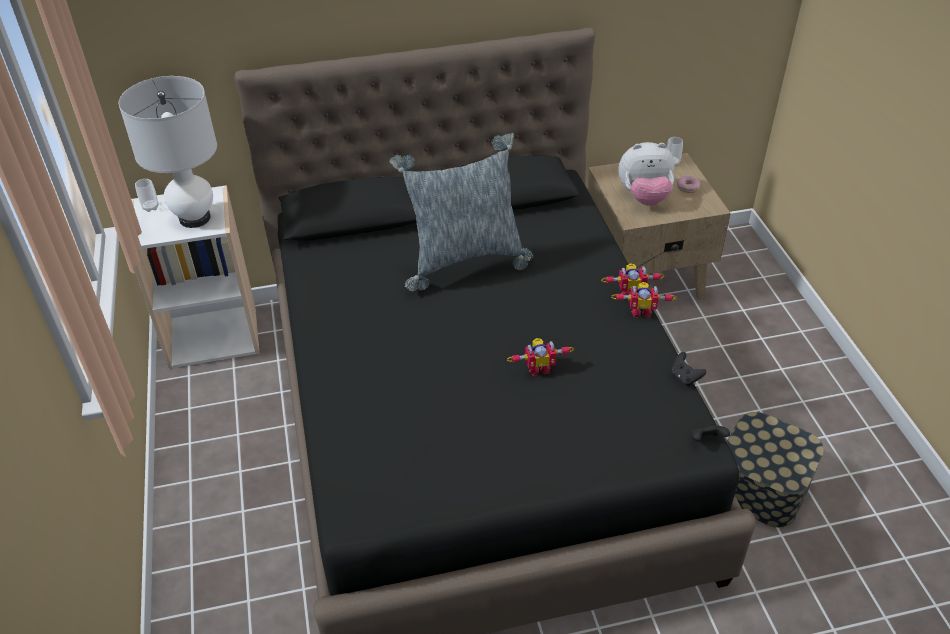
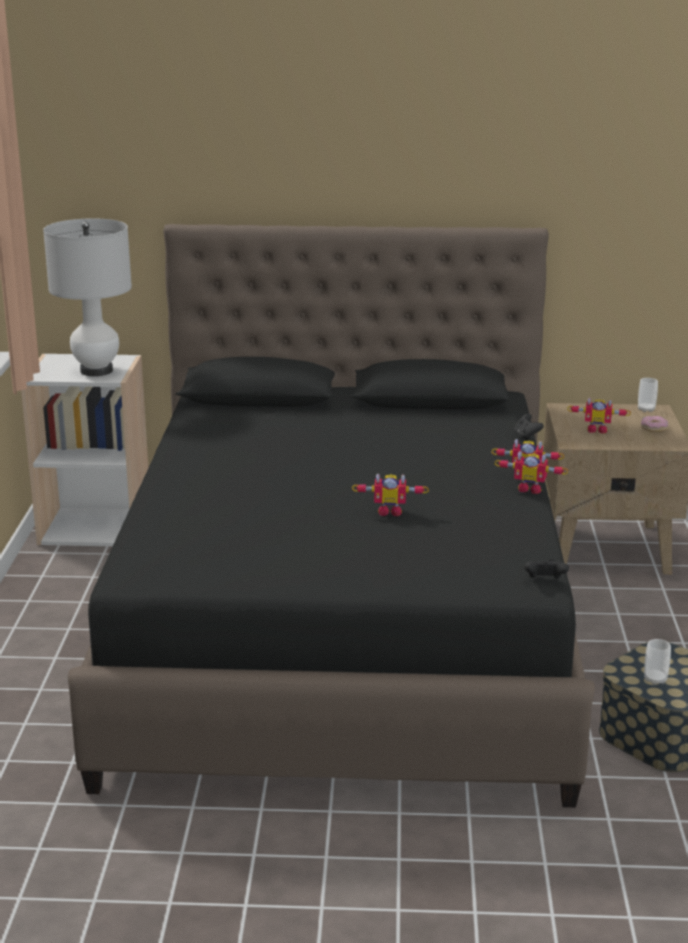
camera: 15 degrees right, 20 degrees down
(150, 207) = (58, 360): cup -> cup (655, 680)
(463, 266) = (353, 438): pillow -> none
(644, 197) = (597, 429): plush toy -> toy robot
(685, 377) = (550, 537): black game controller -> black game controller (526, 436)

